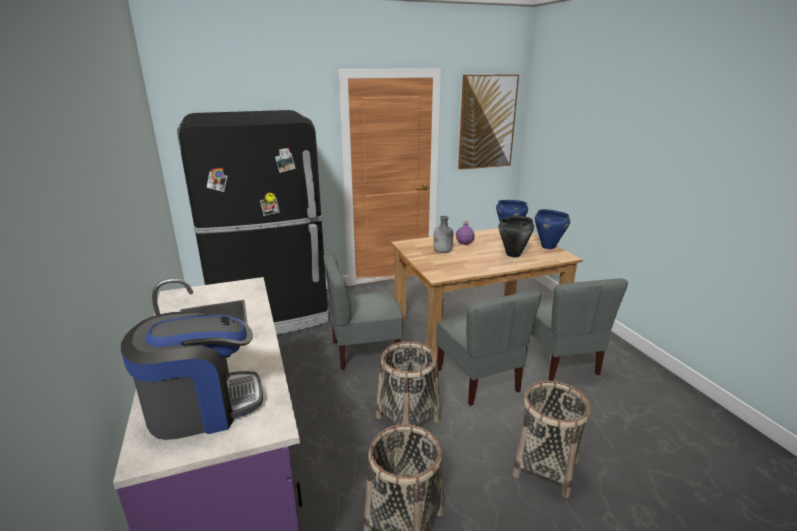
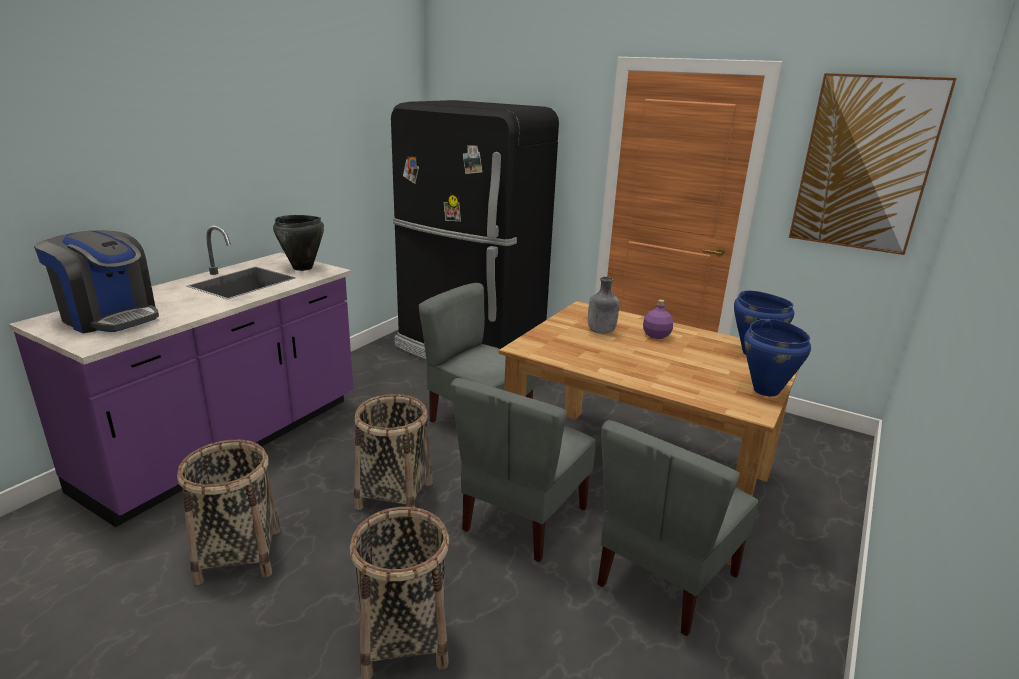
camera: 50 degrees right, 0 degrees up
(513, 254) = (680, 373): black cooking pot -> black cooking pot (303, 268)

